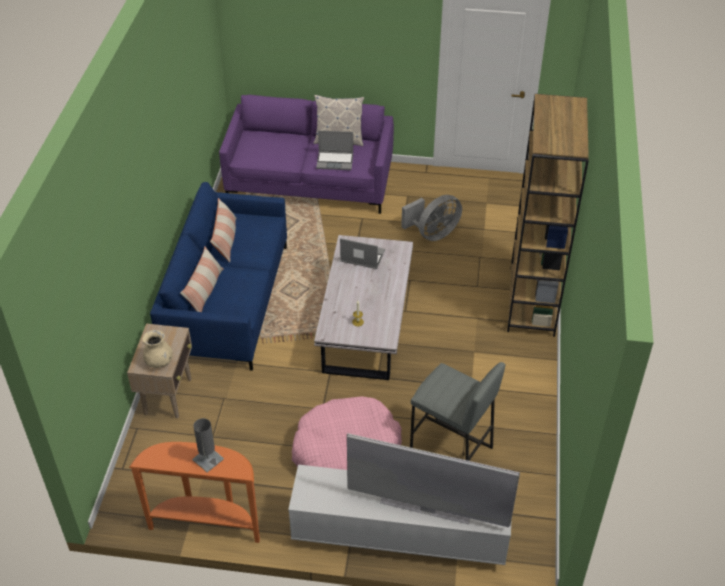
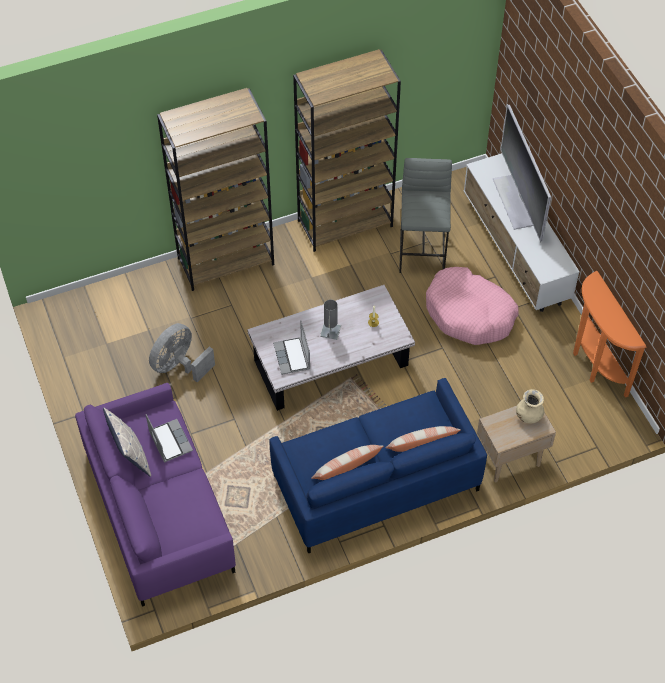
camera: 120 degrees left, 10 degrees up
(208, 459) = (602, 303): grey table lamp -> grey table lamp (330, 331)
(433, 234) = (179, 366): grey fan -> grey fan turned 75 degrees counterclockwise
(529, 407) = (345, 223): none -> brown bookcase

